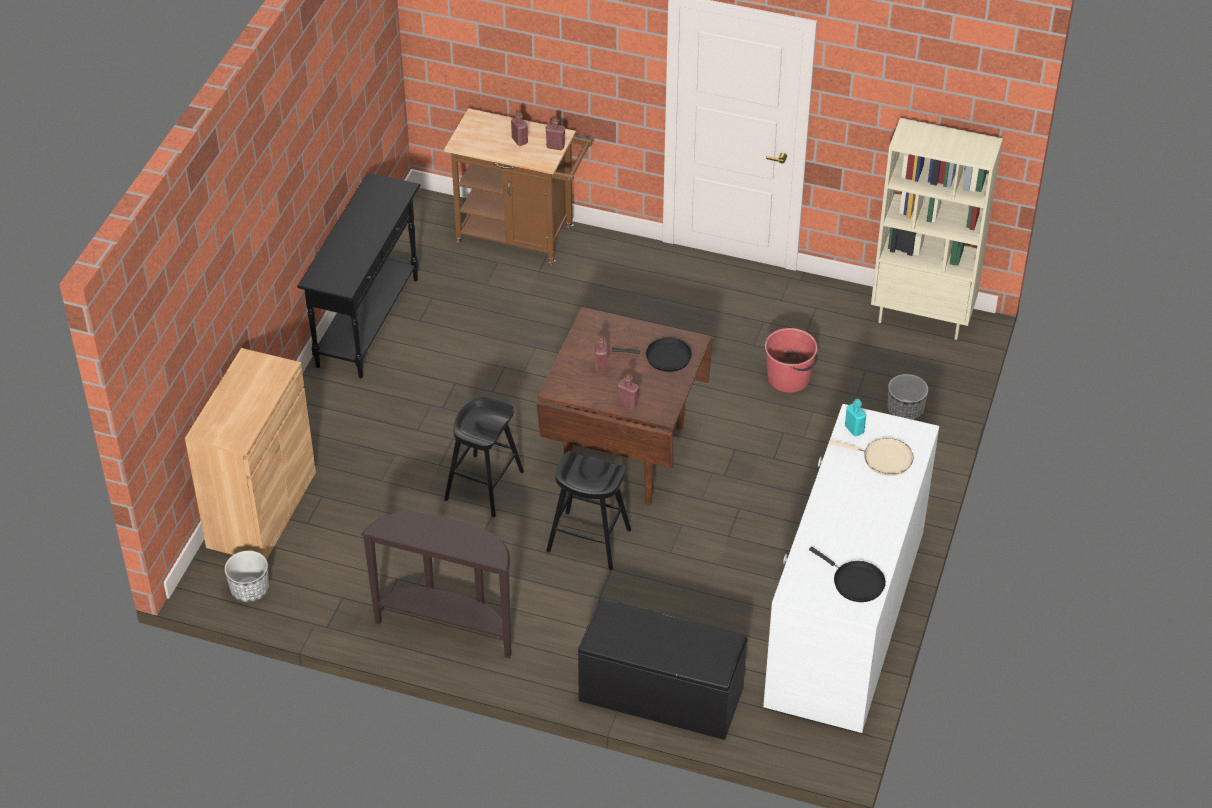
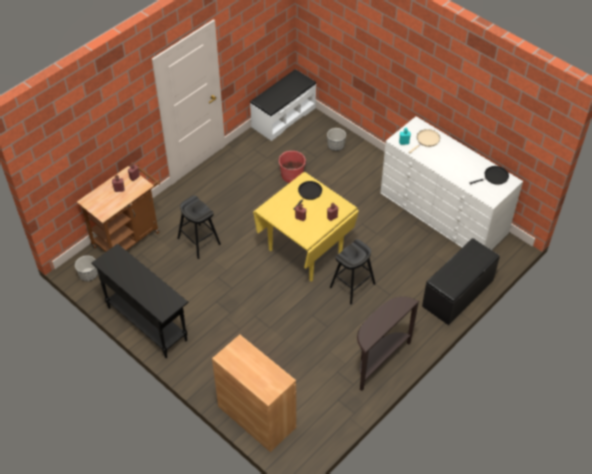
camera: 65 degrees left, 5 degrees up
(249, 589) = (311, 440): planter -> planter (88, 275)
(484, 486) = (294, 314): black stool -> black stool (199, 241)
(626, 455) = (305, 251): brown dining table -> yellow dining table
(922, 317) = (283, 117): beige bookcase -> white bench

